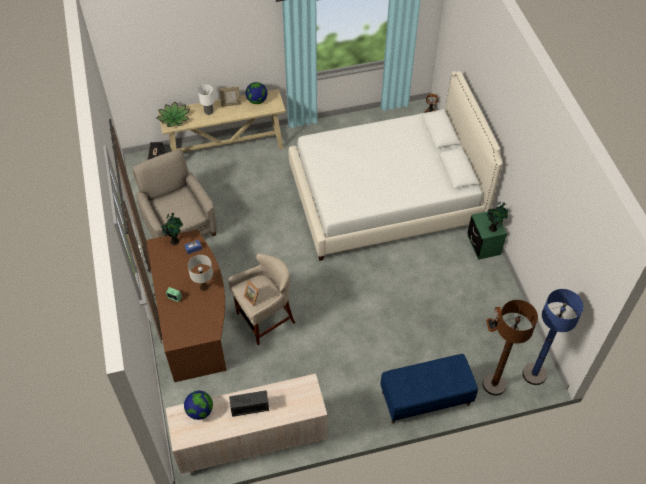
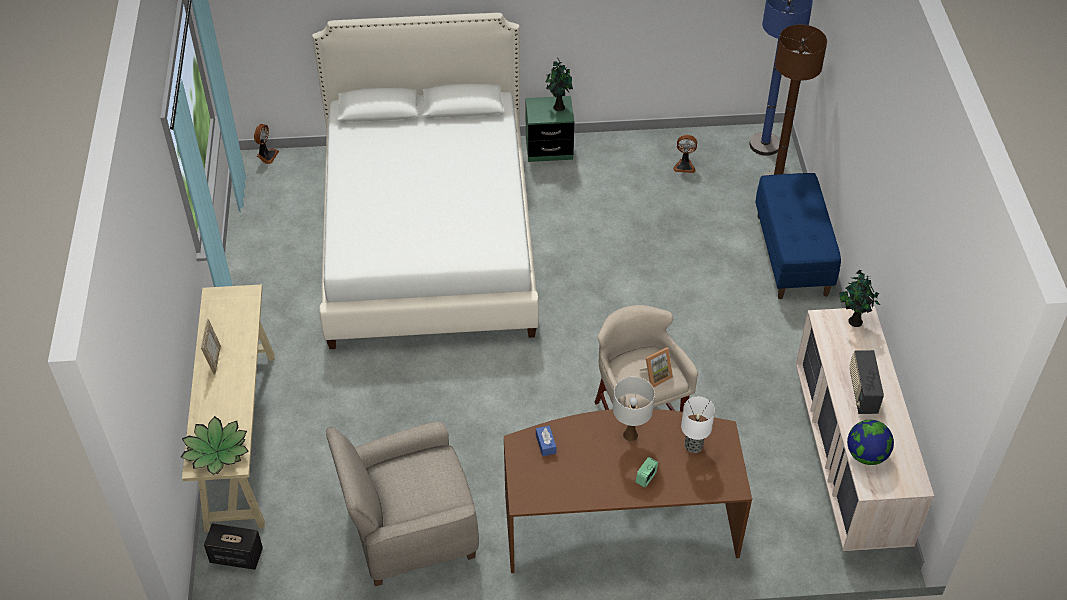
camera: 80 degrees left, 5 degrees down
(175, 241) = (522, 470): potted plant -> potted plant (854, 321)
(208, 111) = (219, 395): table lamp -> table lamp (693, 445)
(257, 101) = (221, 321): globe -> none

